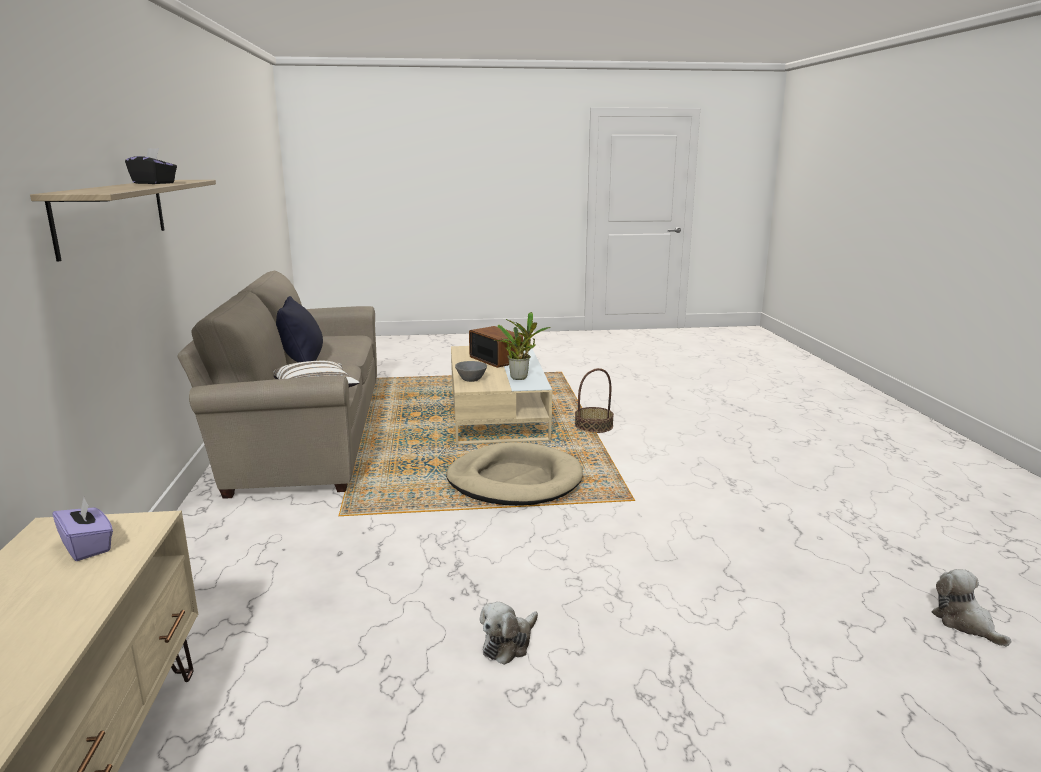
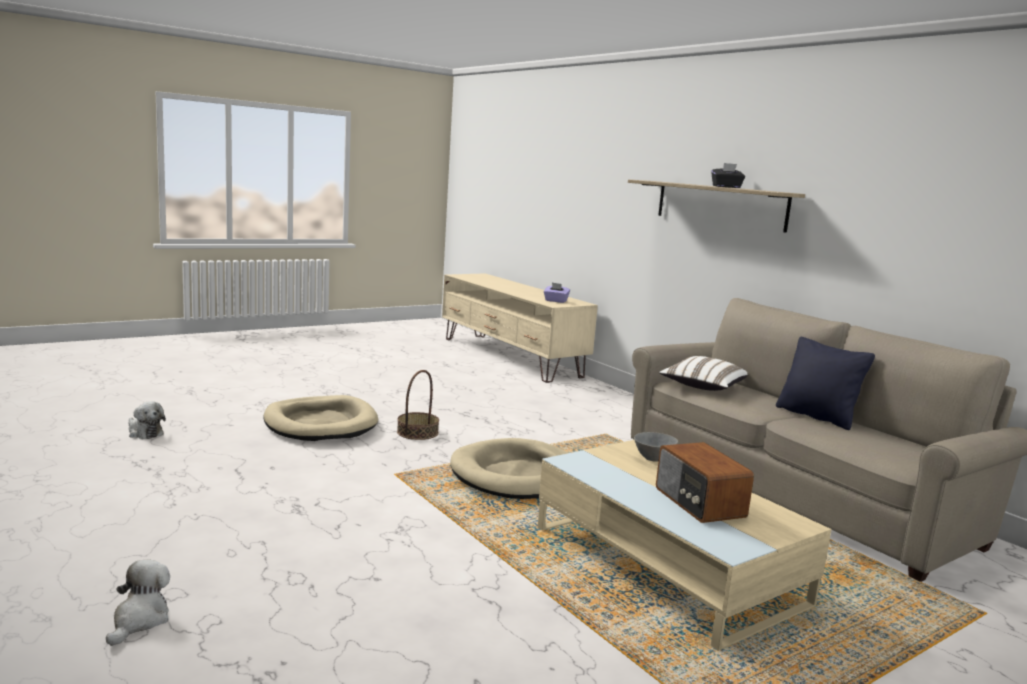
camera: 150 degrees right, 5 degrees down
(496, 359) = (698, 503): radio -> radio turned 45 degrees clockwise
(509, 643) = (422, 400): plush toy -> plush toy (139, 620)
(520, 377) = (606, 471): potted plant -> none
(593, 426) = (509, 567): basket -> basket (417, 432)
(703, 601) = (320, 424): none -> beige dog bed

